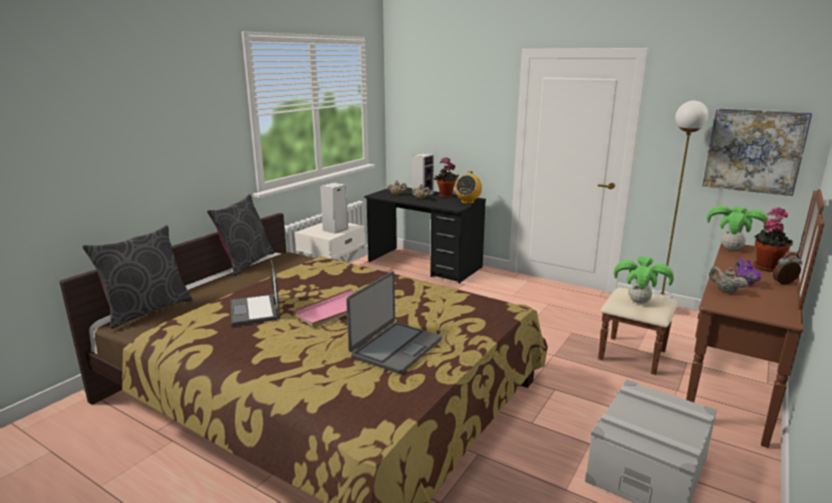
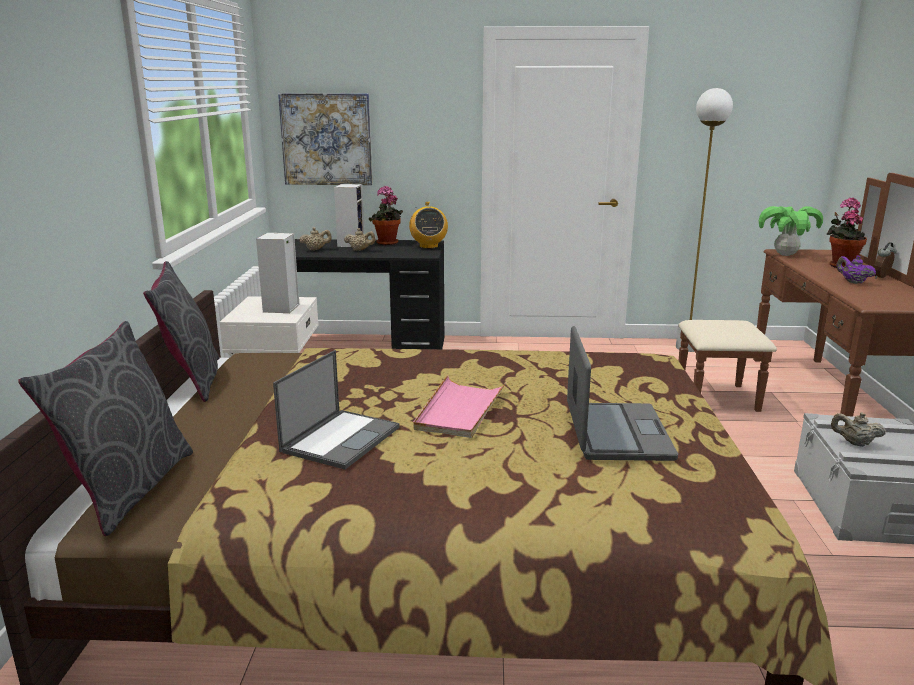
camera: 30 degrees left, 0 degrees up
(255, 310) = (341, 438): laptop -> laptop turned 105 degrees counterclockwise
(638, 301) = (728, 329): potted plant -> none
(725, 291) = (853, 292): beige teapot -> beige teapot (855, 443)
(754, 151) = (768, 145): picture -> picture (326, 139)

